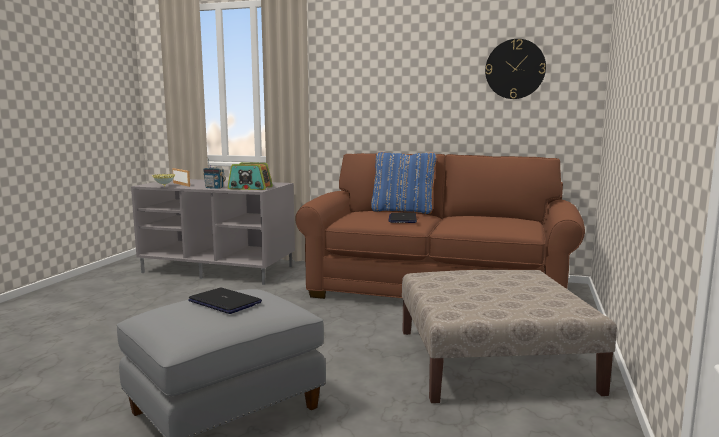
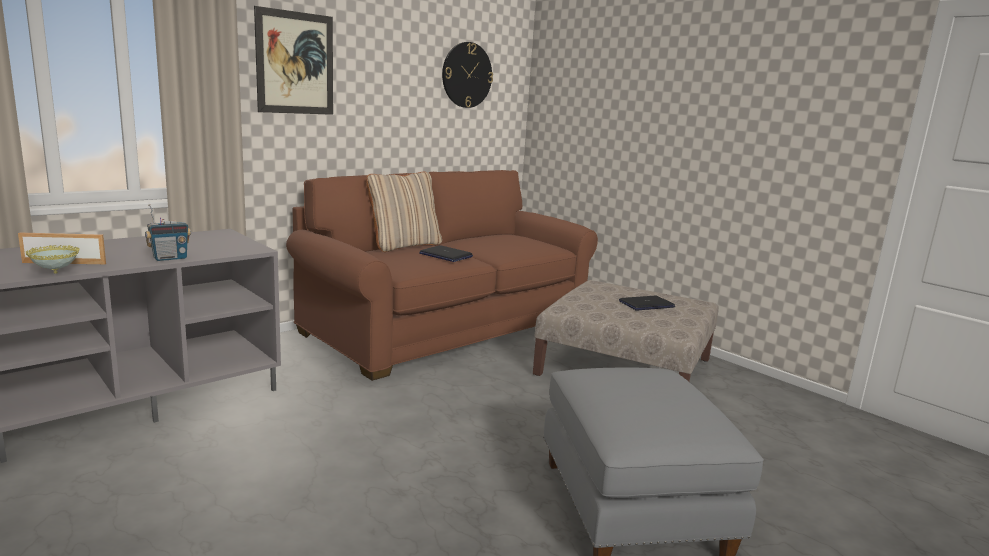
camera: 60 degrees left, 5 degrees up
(225, 302) = (644, 388): laptop -> laptop (646, 304)
(250, 188) = (225, 248): radio -> none
(353, 75) = (295, 63): none -> picture
(403, 211) = (404, 245): blue pillow -> beige pillow

